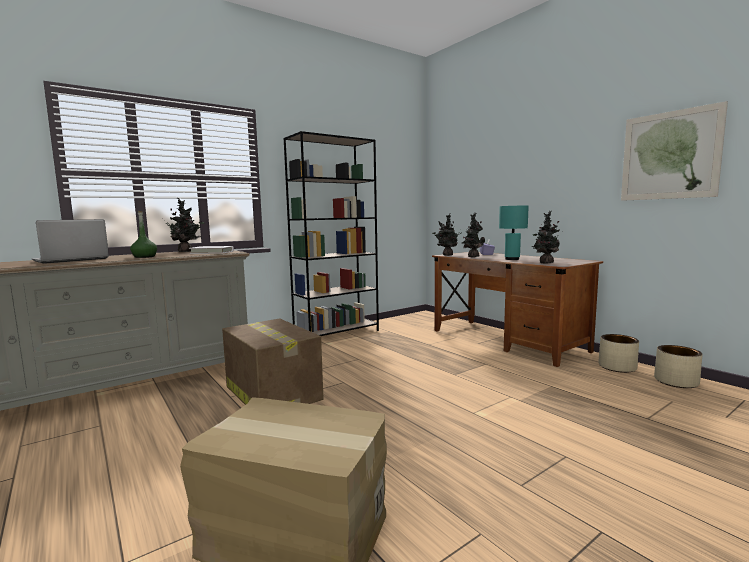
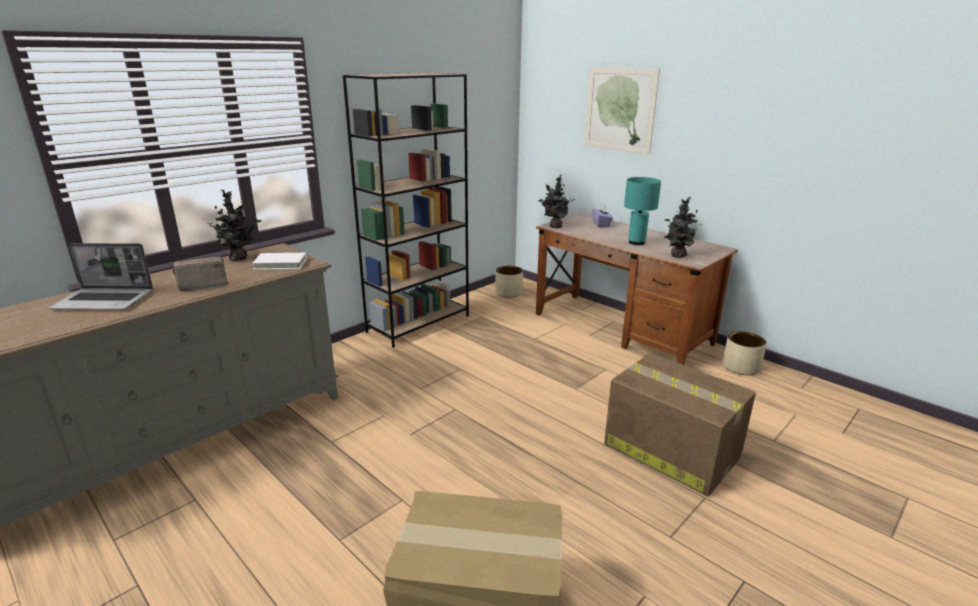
camera: 10 degrees left, 15 degrees up
(70, 260) = (105, 301): laptop -> laptop turned 120 degrees counterclockwise
(144, 257) = (202, 285): green bottle -> radio
(272, 392) = (379, 432): cardboard box -> cardboard box (669, 450)
(472, 256) = (587, 233): potted plant -> none
(669, 155) = (826, 141): picture -> picture (620, 110)
(676, 382) = (798, 386): beige planter -> beige planter (508, 293)

